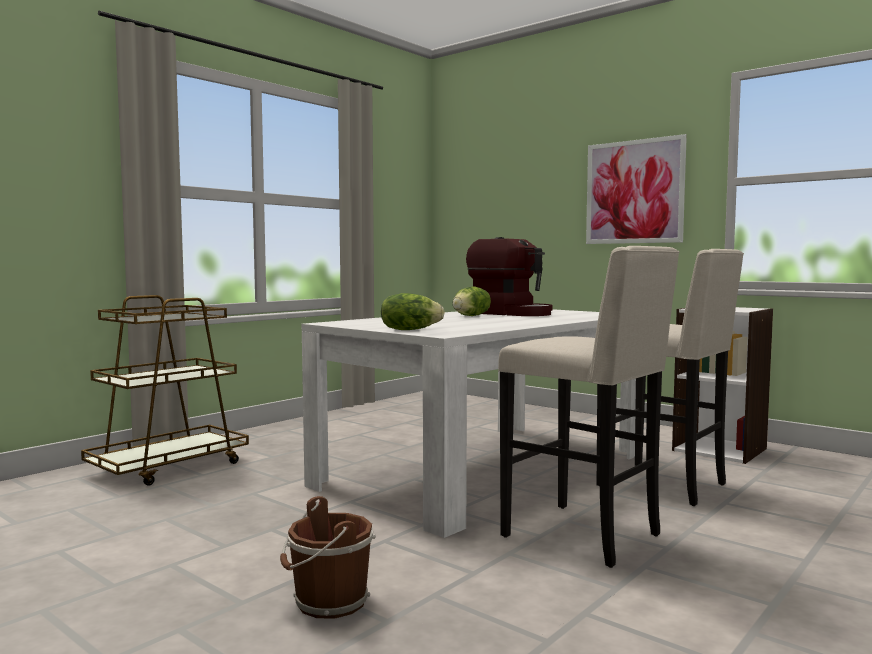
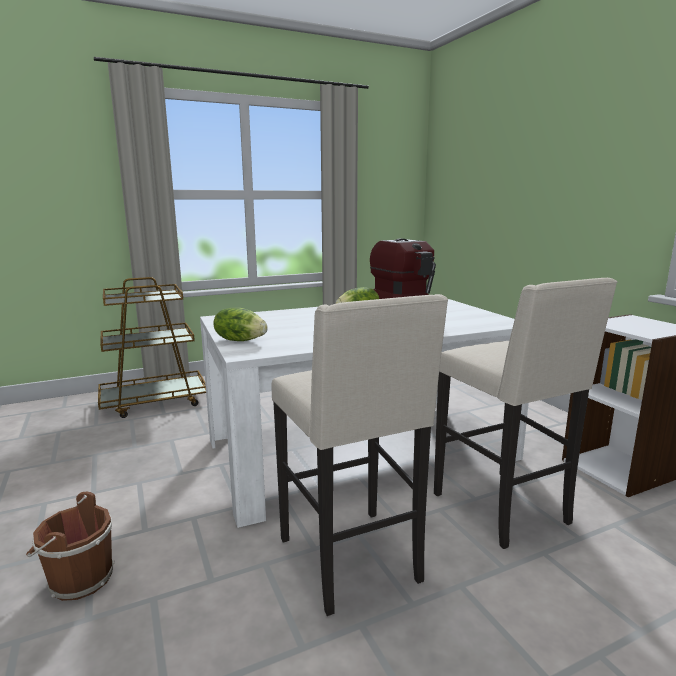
camera: 25 degrees right, 10 degrees up
(634, 192) = (587, 182): picture -> none

